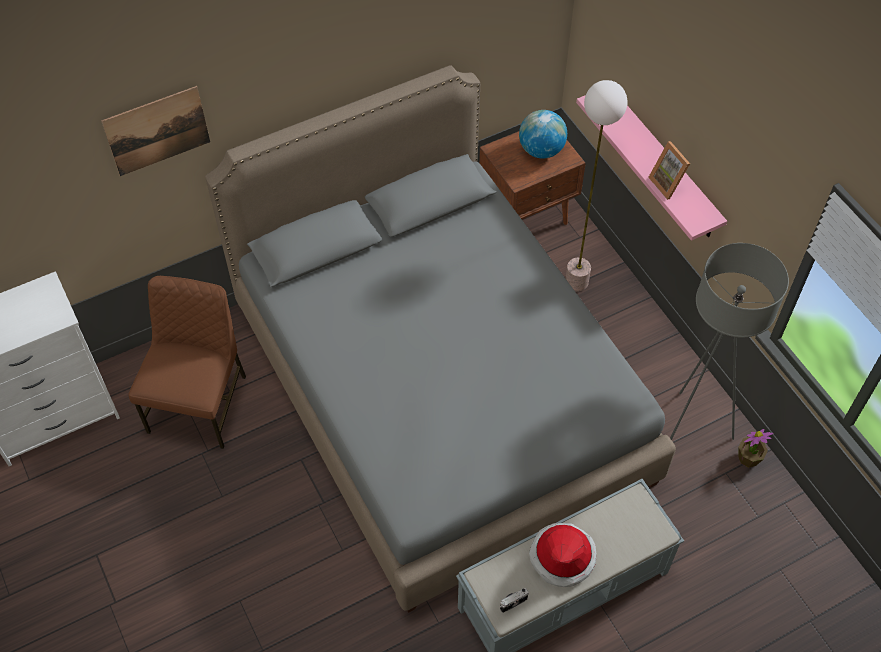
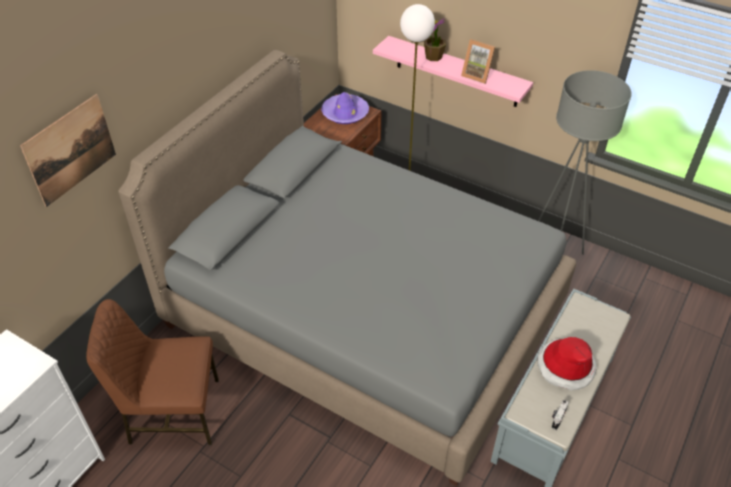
camera: 30 degrees left, 10 degrees down
(200, 403) = (173, 412): brown chair -> brown chair turned 75 degrees counterclockwise
(541, 150) = (345, 113): globe -> purple hat
(748, 458) = (601, 261): potted plant -> potted plant (433, 57)

